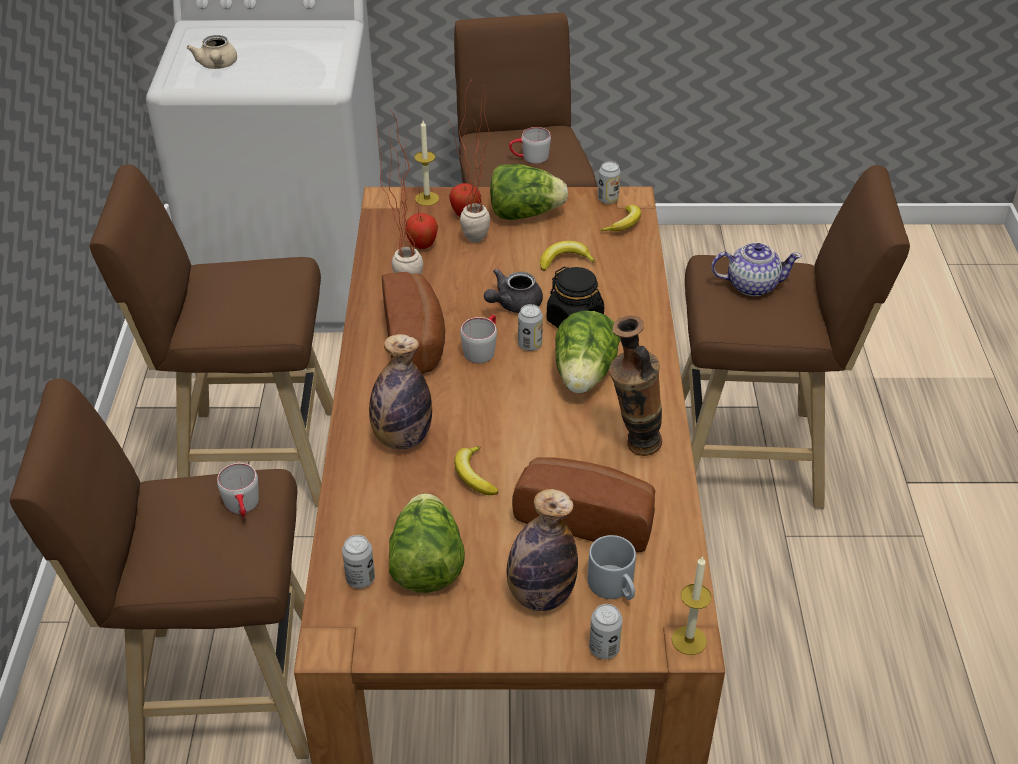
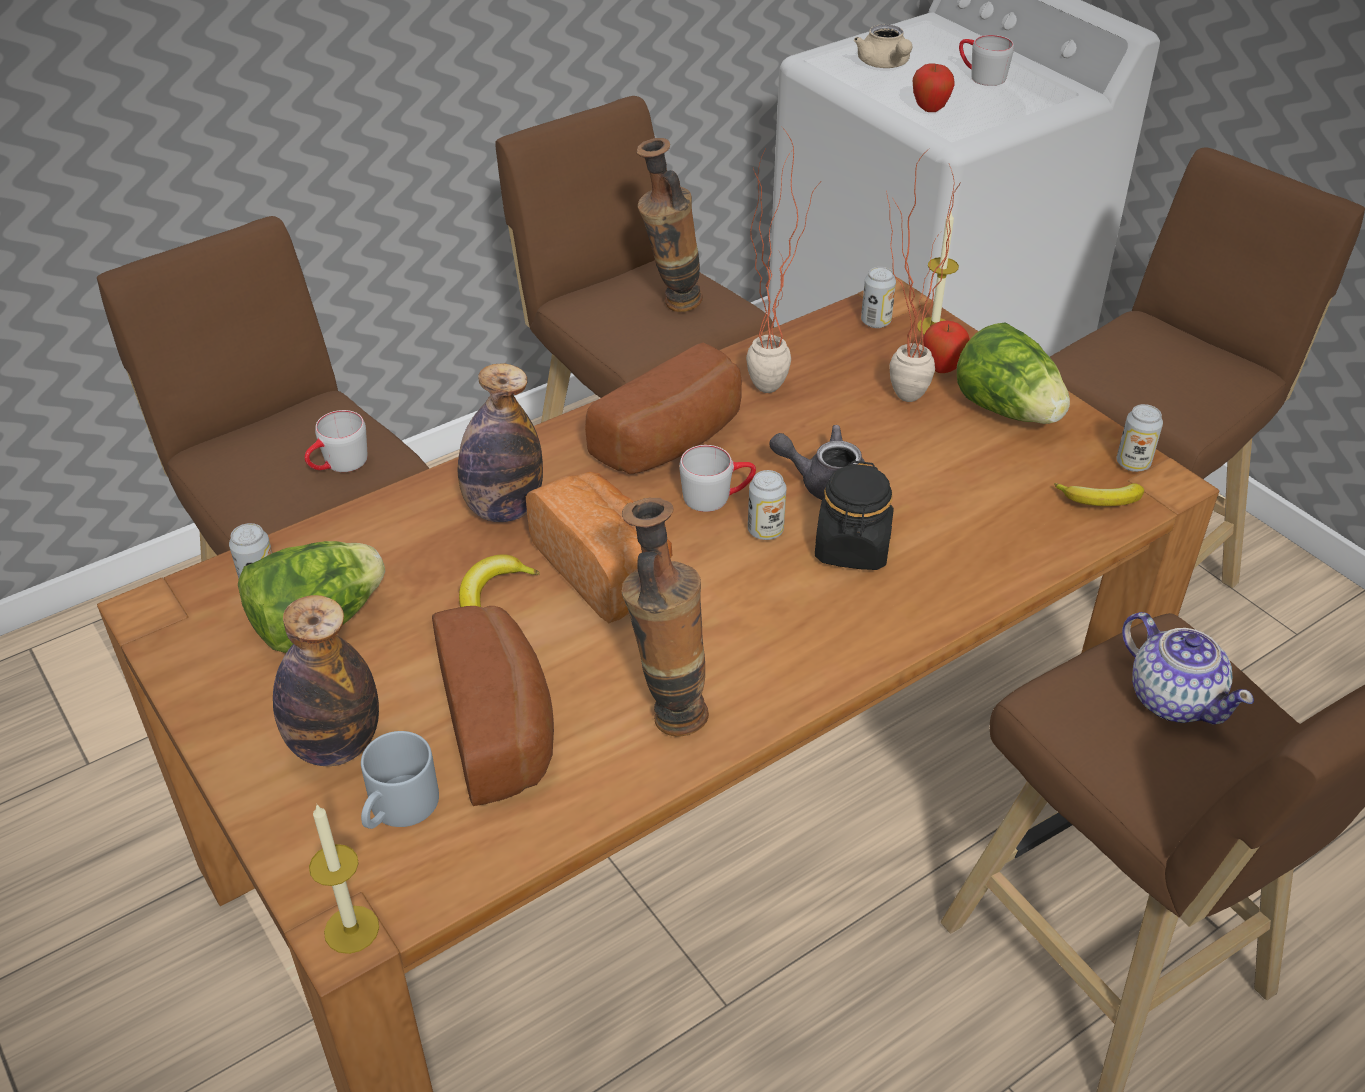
camera: 55 degrees right, 0 degrees up
(217, 65) = (885, 65): beige teapot -> beige teapot turned 60 degrees counterclockwise
(256, 287) = (671, 305): none -> vase
(422, 246) = (845, 365): apple -> apple (930, 110)
(499, 420) = (605, 569): none -> bread
(529, 158) = (1153, 373): grey mug -> grey mug (980, 76)
(565, 261) = (959, 485): banana -> none
(584, 376) = (757, 604): lettuce -> none
(604, 648) = (285, 847): can -> can (875, 322)

